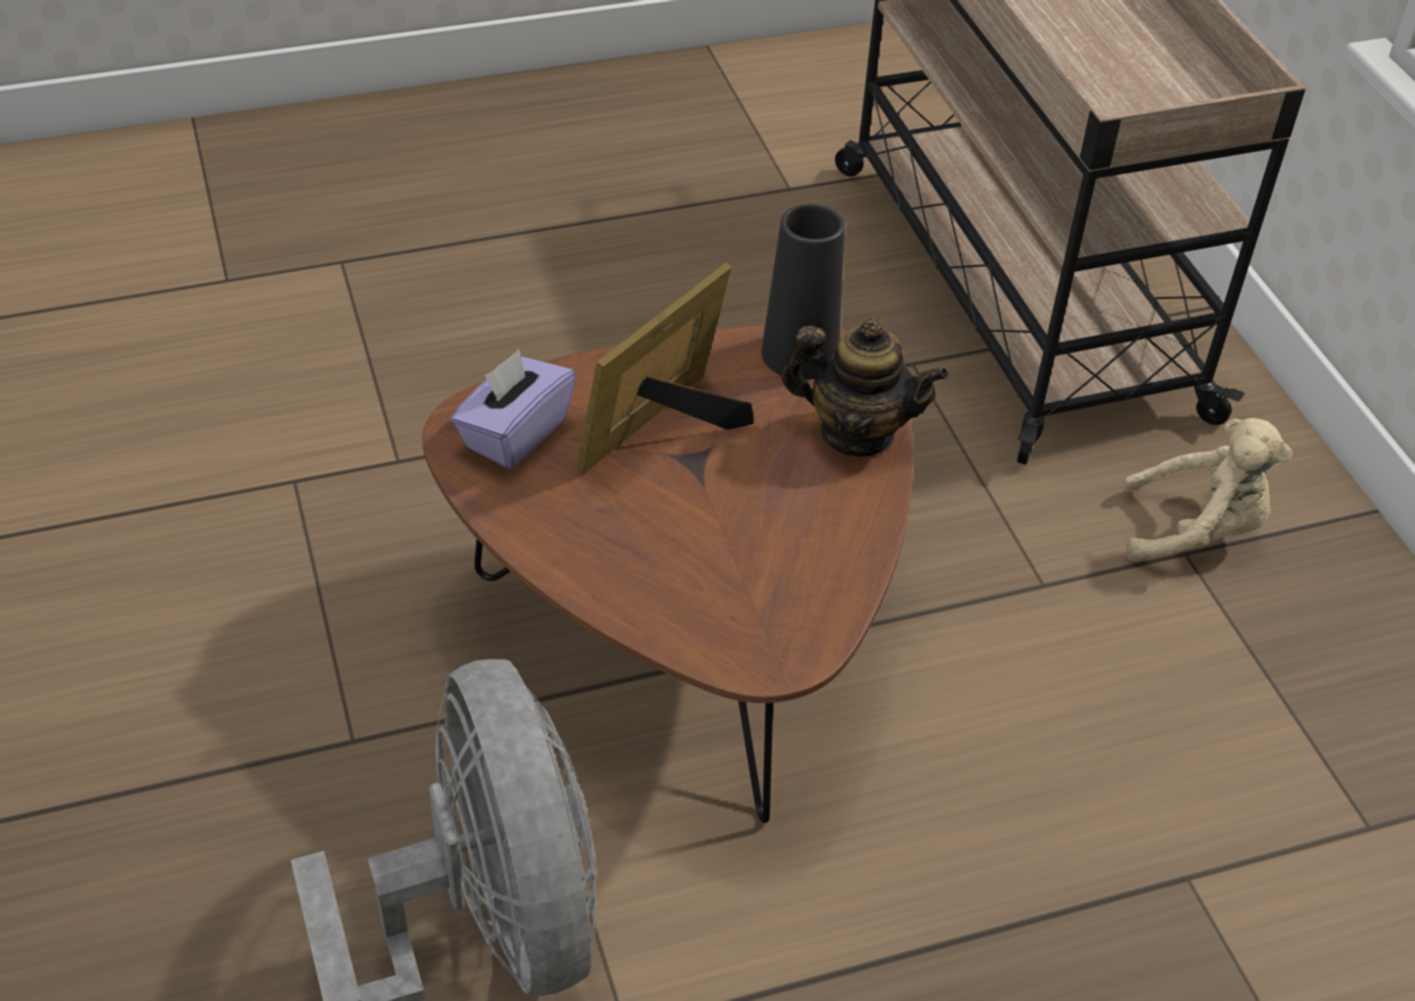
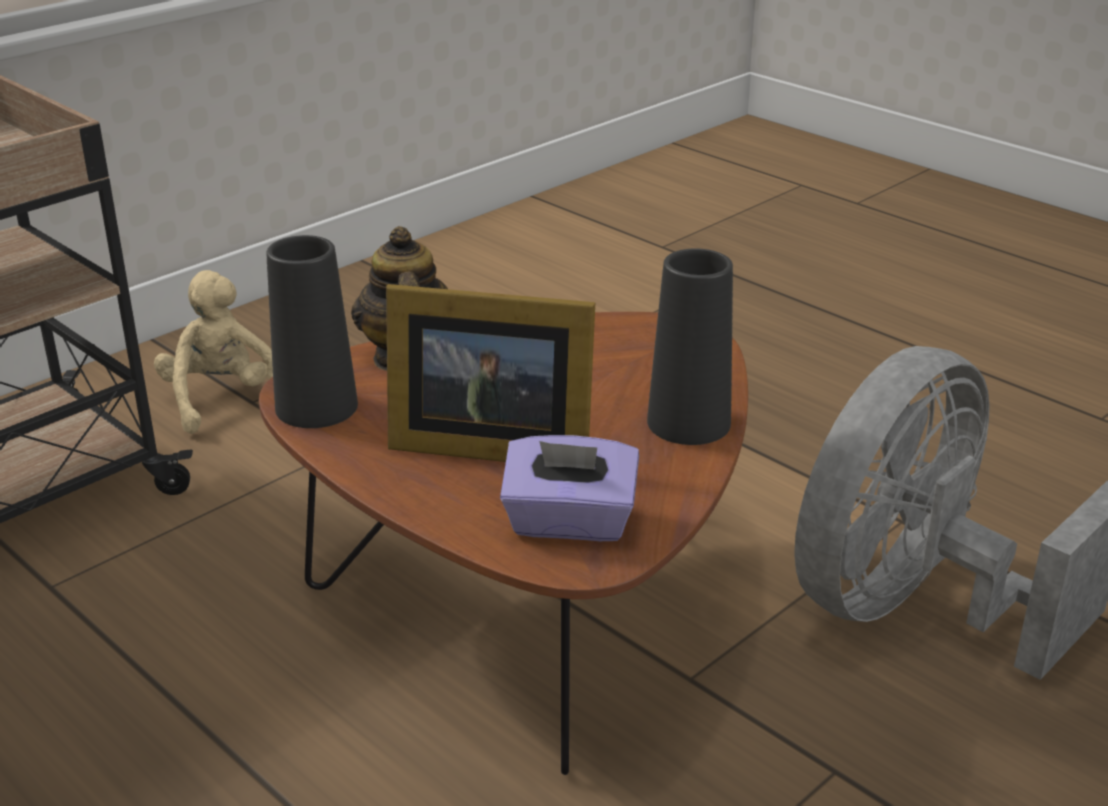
camera: 115 degrees left, 15 degrees down
(602, 571) = (688, 422): none -> black vase

